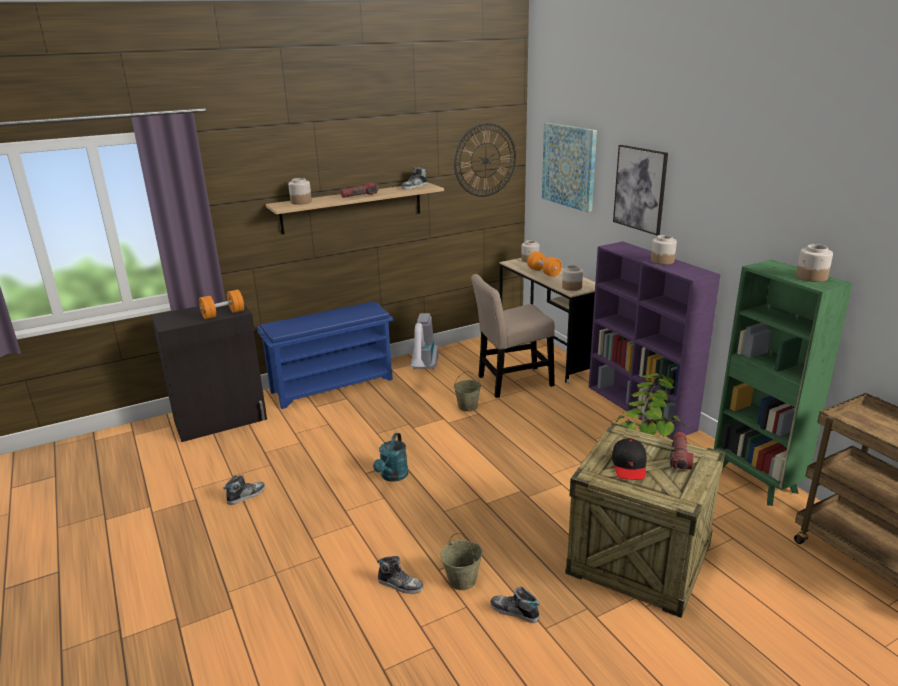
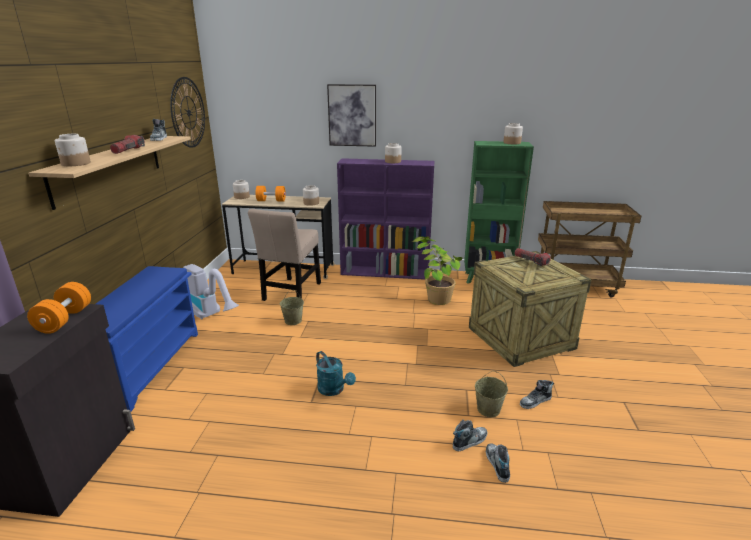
camera: 55 degrees left, 0 degrees up
(246, 495) = (246, 492): shoe -> shoe (497, 464)
(569, 166) = (269, 109): picture -> none
(629, 466) = (527, 275): black cap -> none

